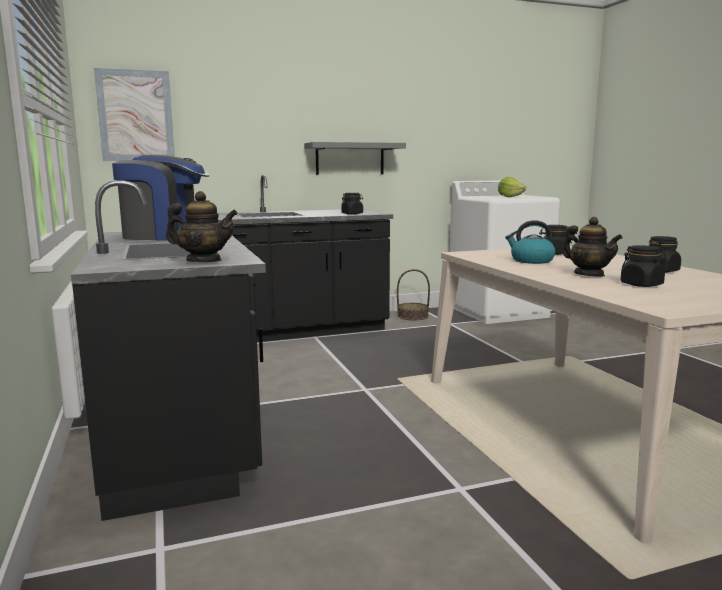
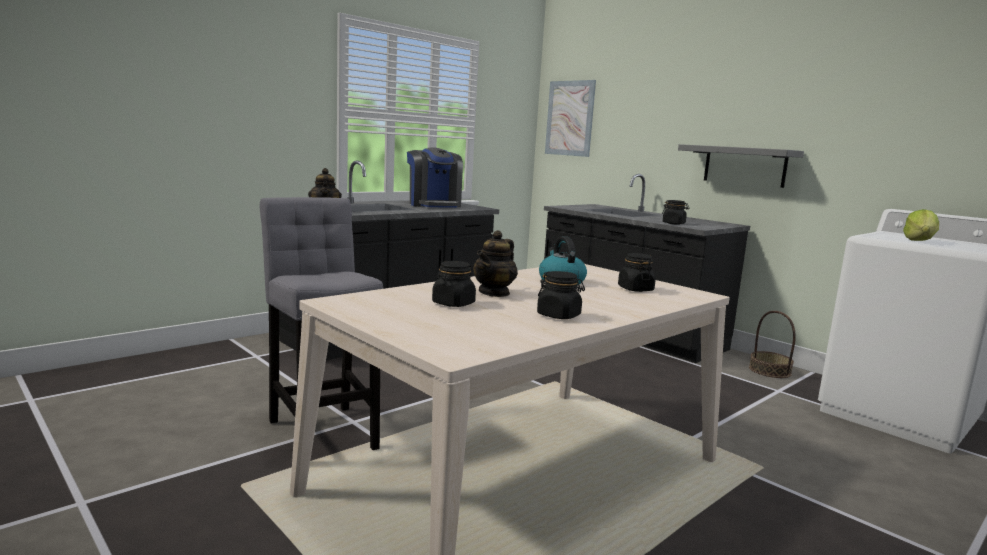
camera: 65 degrees right, 0 degrees up
(483, 511) = (322, 431): none -> grey stool

